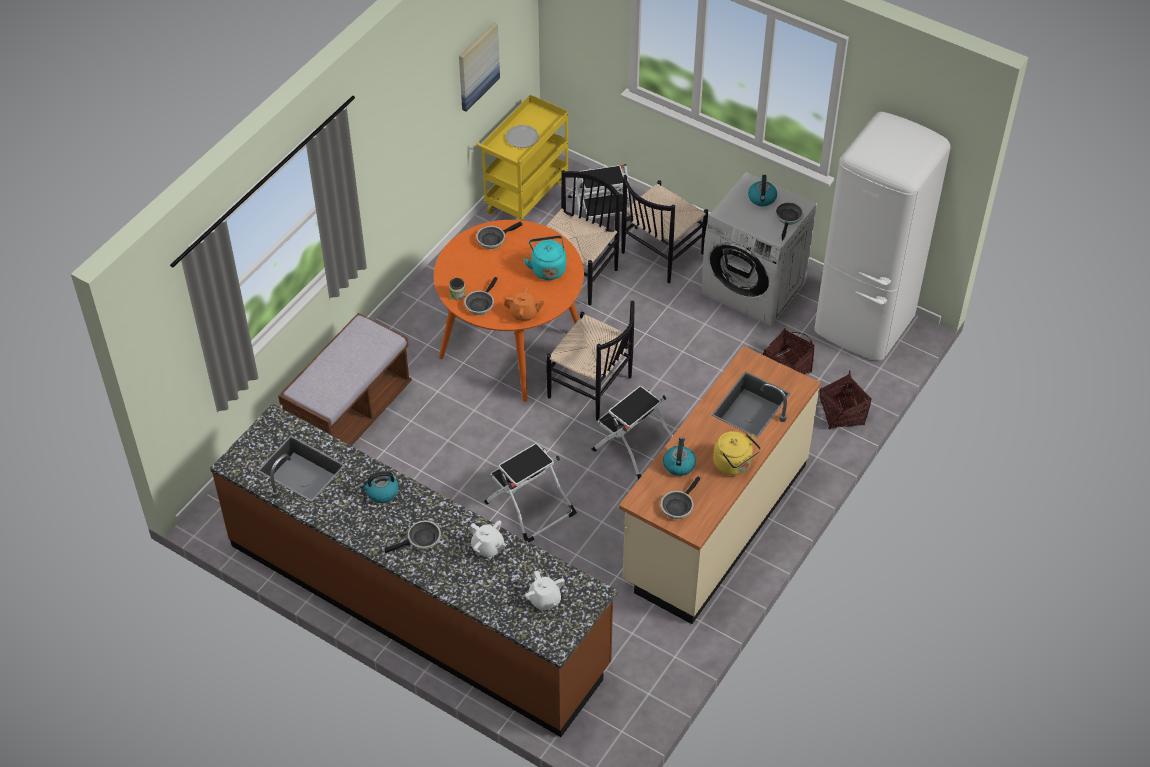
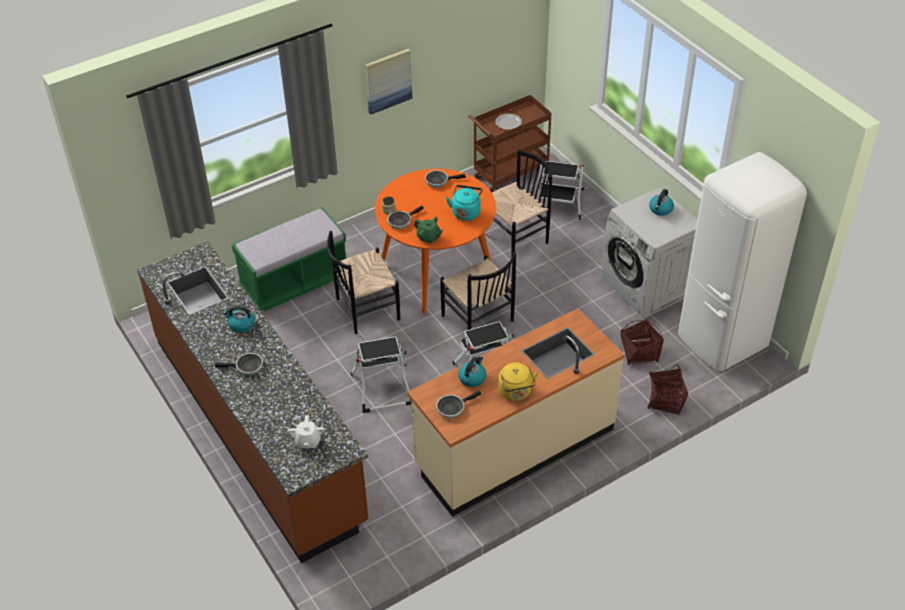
camera: 25 degrees right, 5 degrees down
(350, 414) = (294, 282): brown bench -> green bench
(477, 66) = (477, 51): picture -> picture (388, 80)
(488, 547) = (291, 389): white teapot -> none
(524, 314) = (428, 238): orange teapot -> green teapot
(525, 198) = (508, 176): yellow cart -> brown cart
(660, 255) = (587, 243): black chair -> black chair (365, 310)
(788, 218) = (673, 229): frying pan -> none

